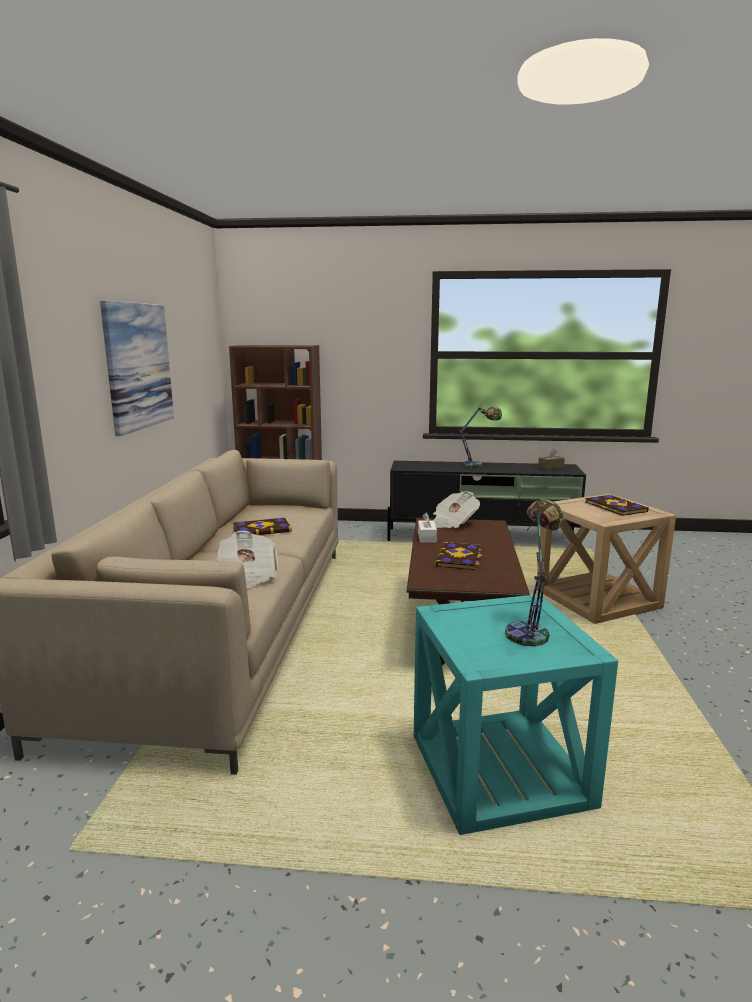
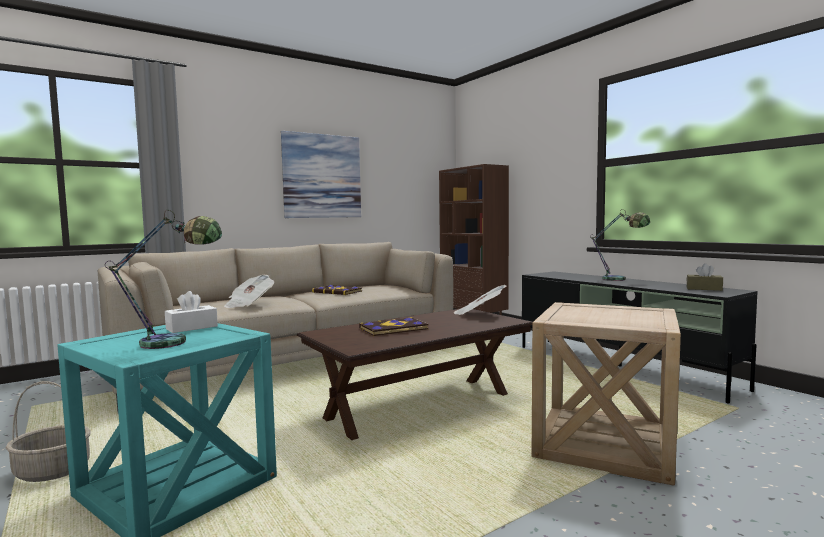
camera: 50 degrees right, 10 degrees down
(372, 846) = (51, 471): none -> basket
(427, 537) = (423, 316): white tissue box -> white tissue box (192, 328)
(614, 507) = (625, 316): book -> none

